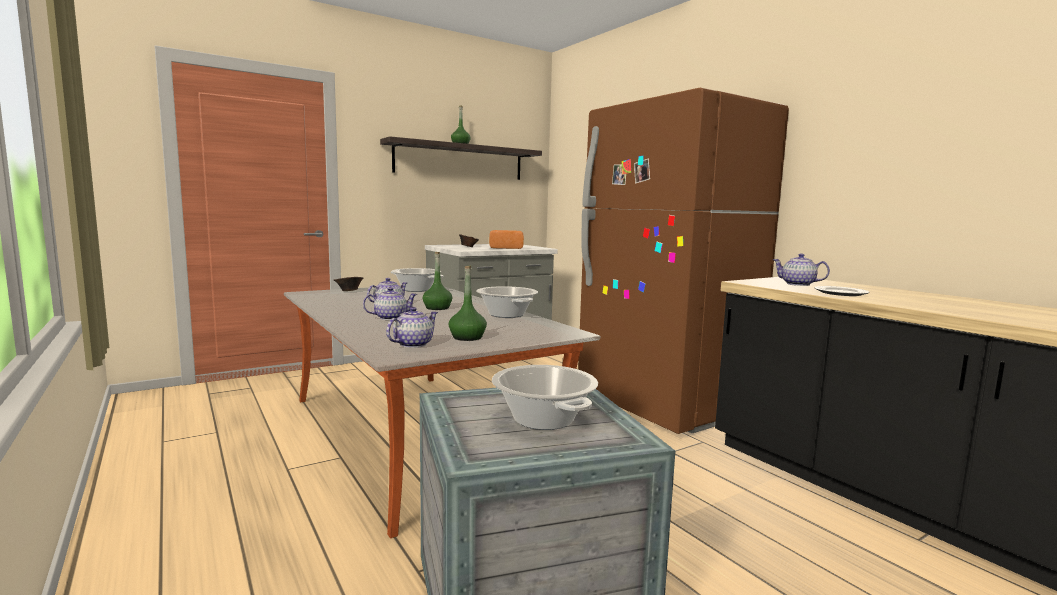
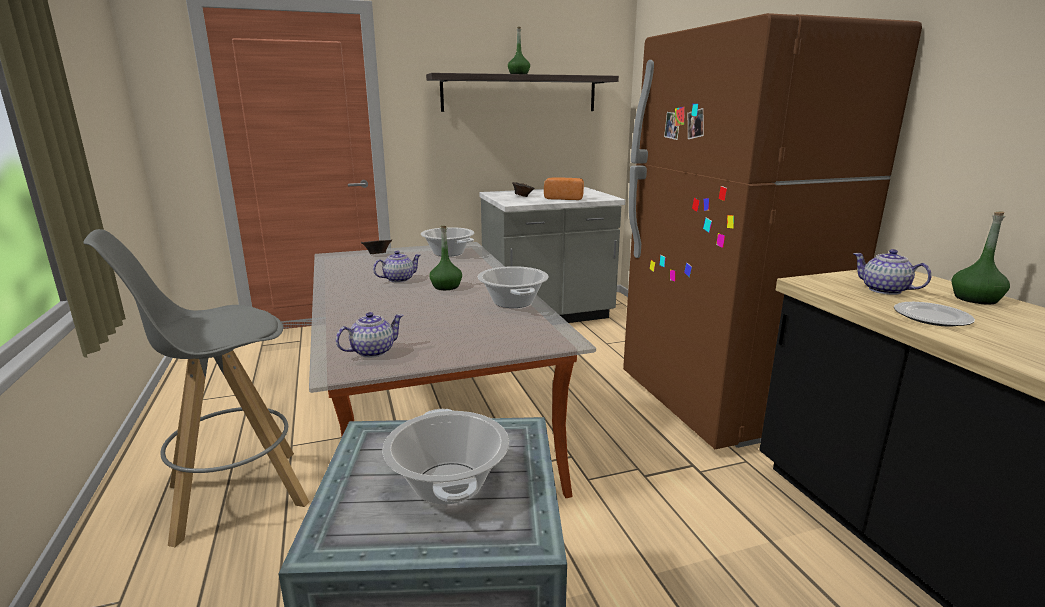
camera: 15 degrees right, 10 degrees up
(247, 513) = (235, 495): none -> grey stool
(390, 318) = (384, 302): teapot -> none
(467, 337) = (438, 342): green bottle -> green bottle (975, 299)

